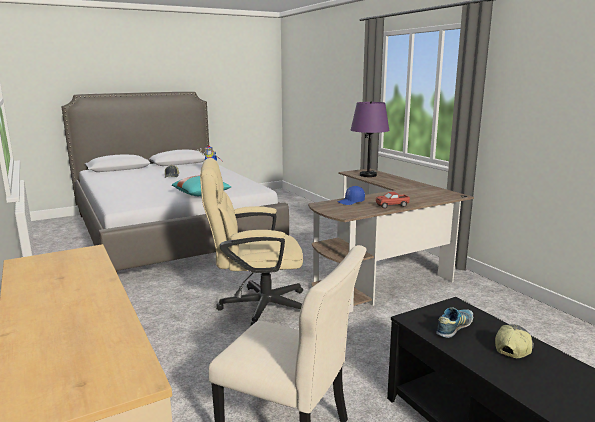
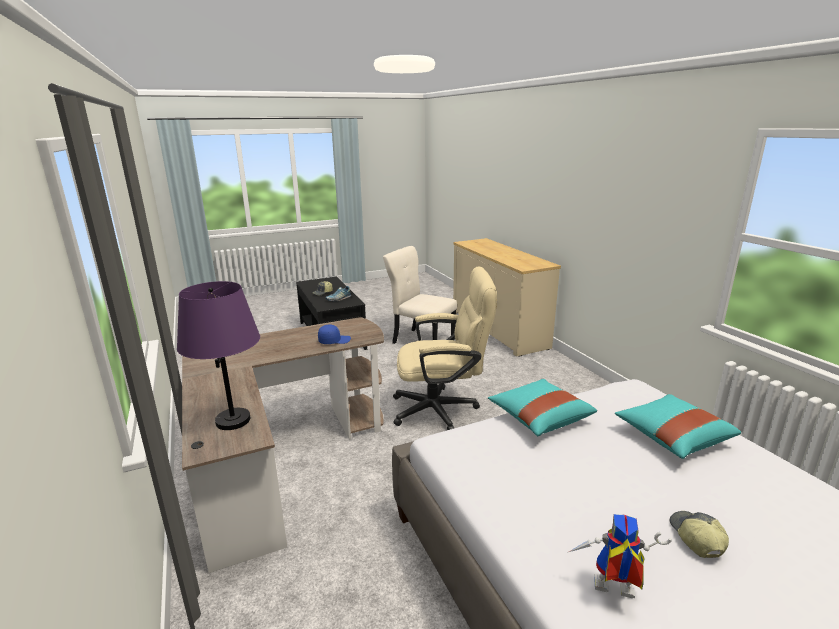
camera: 175 degrees left, 5 degrees up
(137, 190) = (672, 437): none -> turquoise pillow
(392, 206) = (298, 333): toy truck -> none

